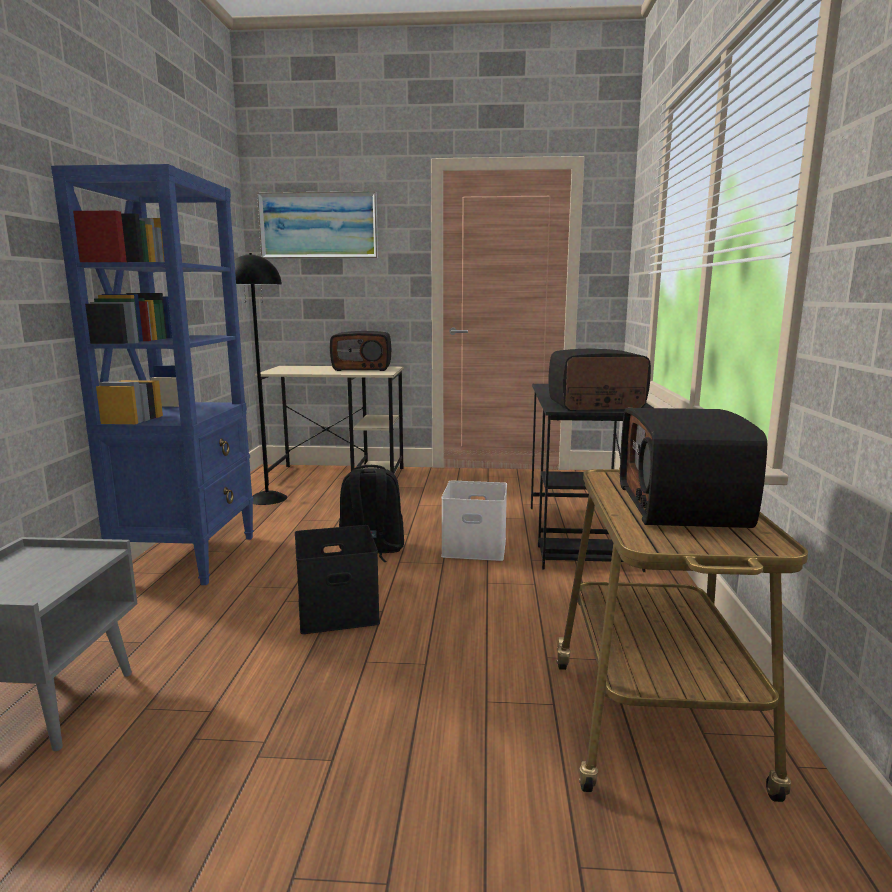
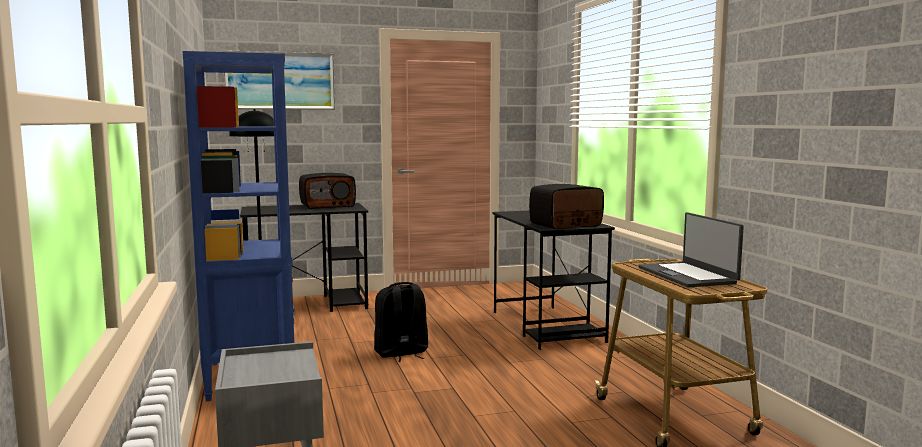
camera: 20 degrees left, 5 degrees down
(338, 476) = (308, 305): beige desk -> black desk
(339, 610) = (421, 392): black storage box -> none
(476, 546) = (479, 341): white storage box -> none
(684, 506) = (687, 275): radio -> laptop

